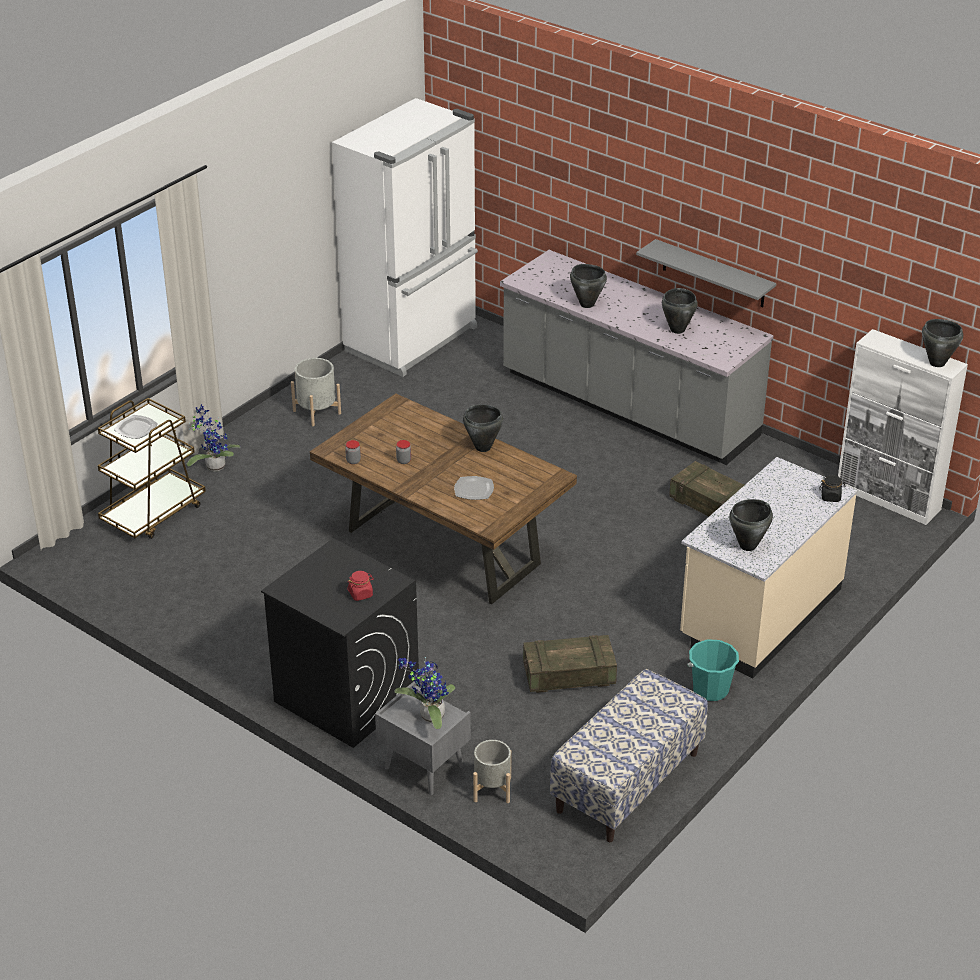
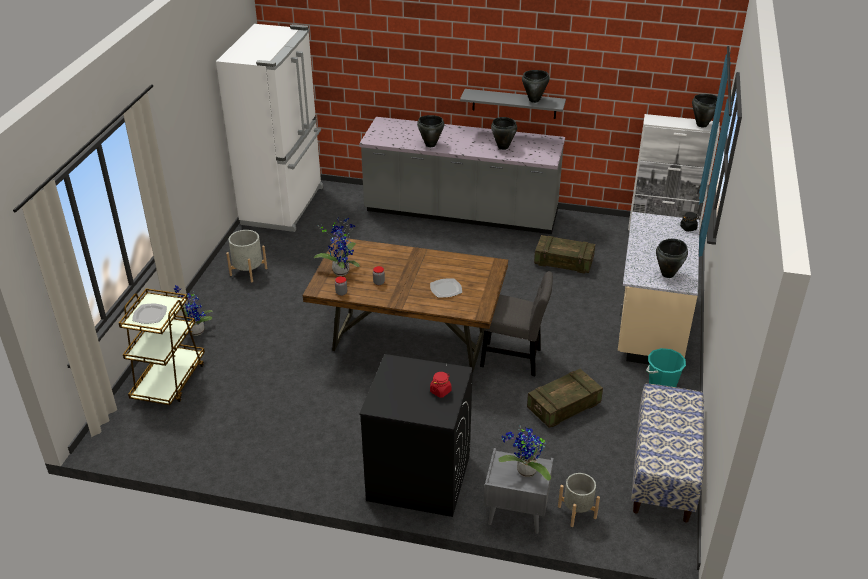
camera: 25 degrees left, 0 degrees up
(372, 435) = (341, 270): none -> potted plant
(483, 448) = (428, 258): black cooking pot -> black cooking pot (534, 100)
(553, 604) = (514, 359): none -> grey chair

